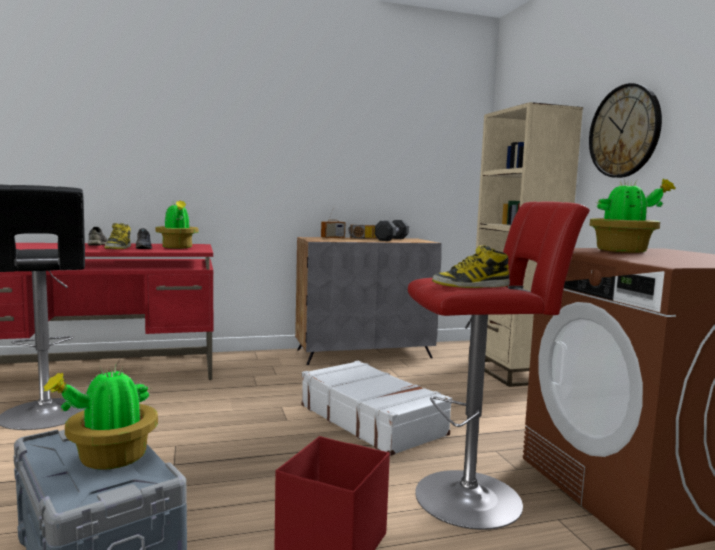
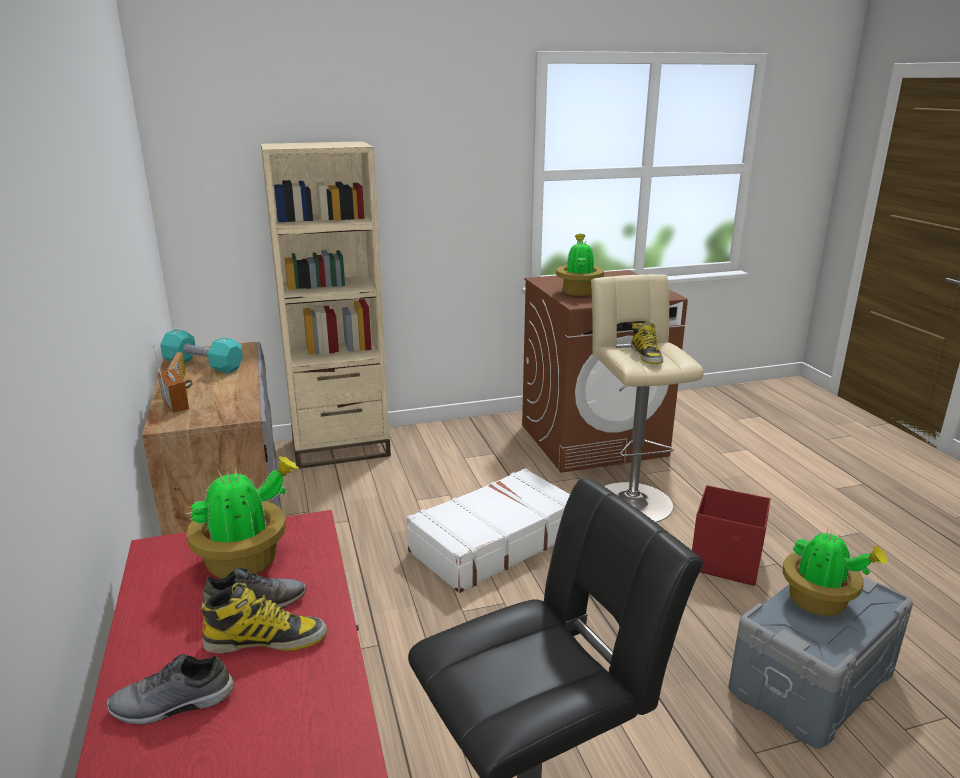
camera: 90 degrees left, 15 degrees up
(391, 239) = (203, 365): black dumbbell -> turquoise dumbbell
(475, 496) = (629, 499): red stool -> beige stool
(624, 131) = (425, 173): wall clock -> none

